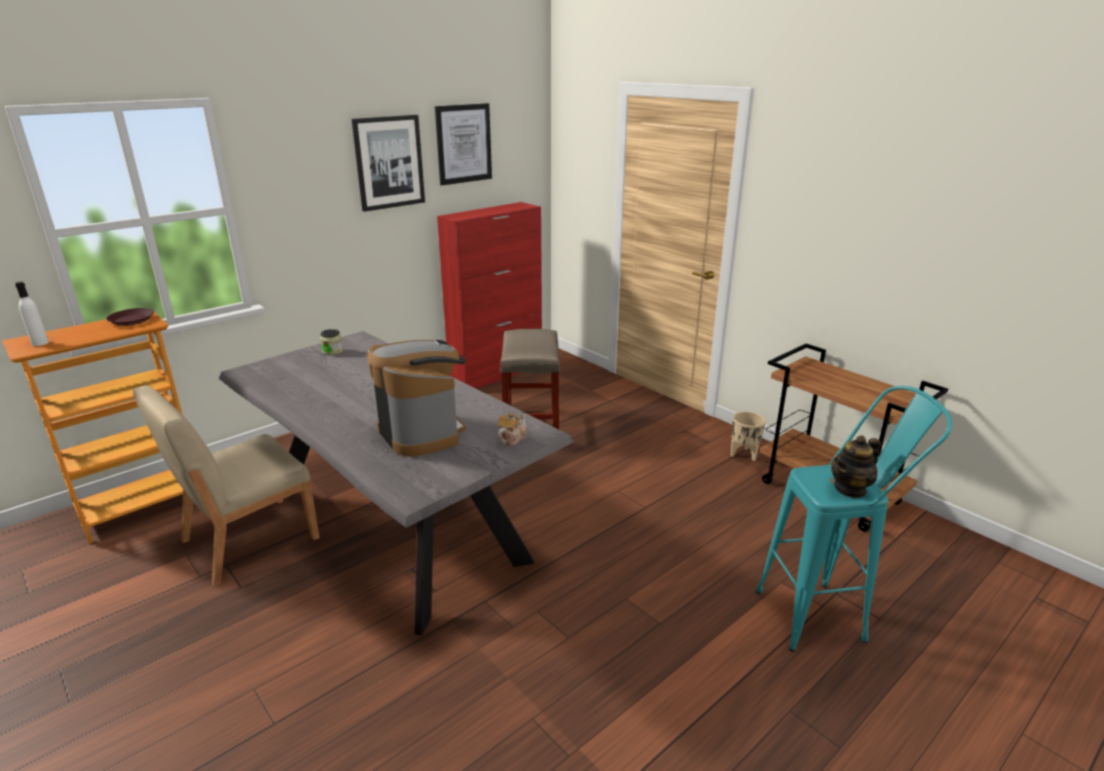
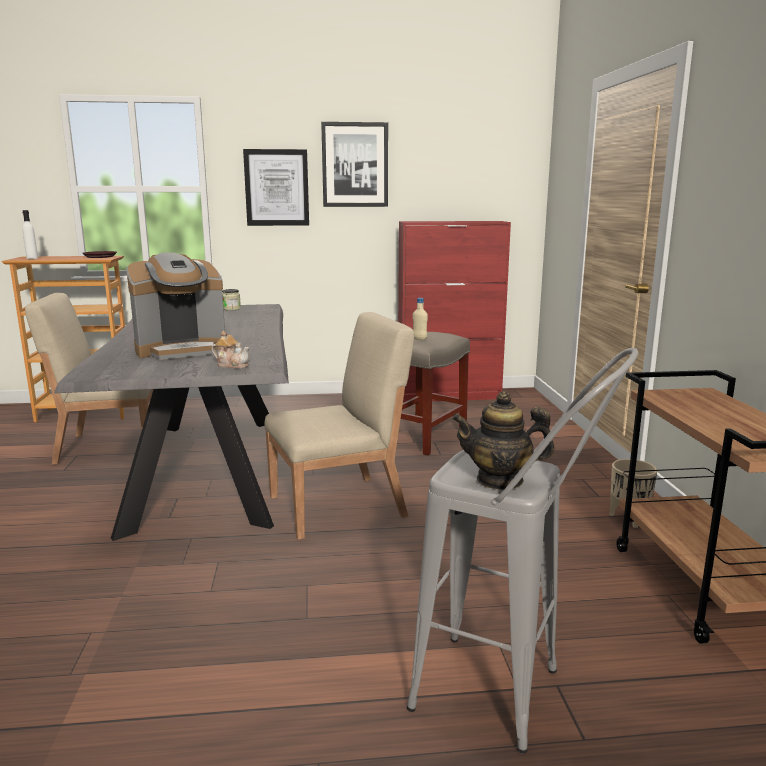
camera: 35 degrees right, 10 degrees down
(422, 432) = (181, 350): coffee machine -> coffee machine turned 60 degrees clockwise
(463, 144) = (438, 155): picture -> picture (277, 188)
(511, 438) = (232, 365): teapot -> teapot turned 45 degrees clockwise
(524, 341) = (419, 339): none -> beige bottle
(557, 520) = (339, 506): none -> beige chair
(825, 614) = (509, 698): turquoise stool -> grey stool

